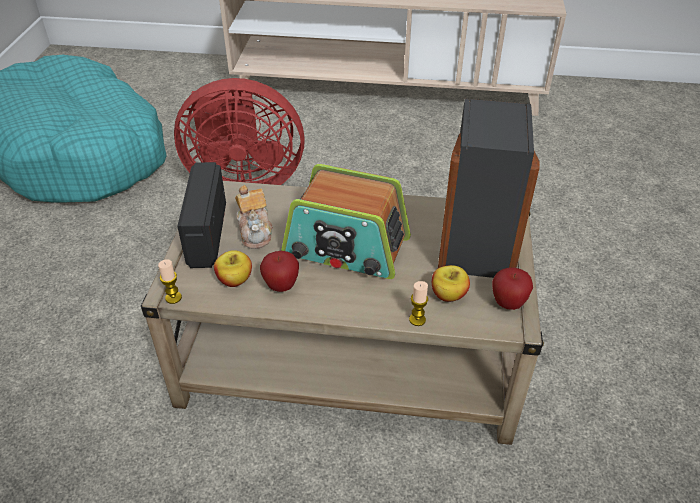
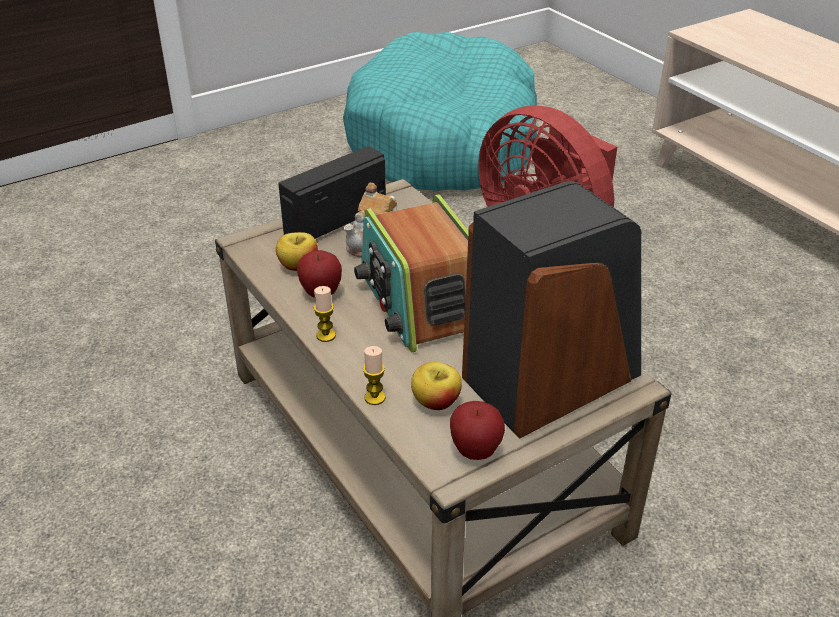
camera: 50 degrees right, 5 degrees down
(173, 298) = (240, 248): candle -> candle (326, 335)

